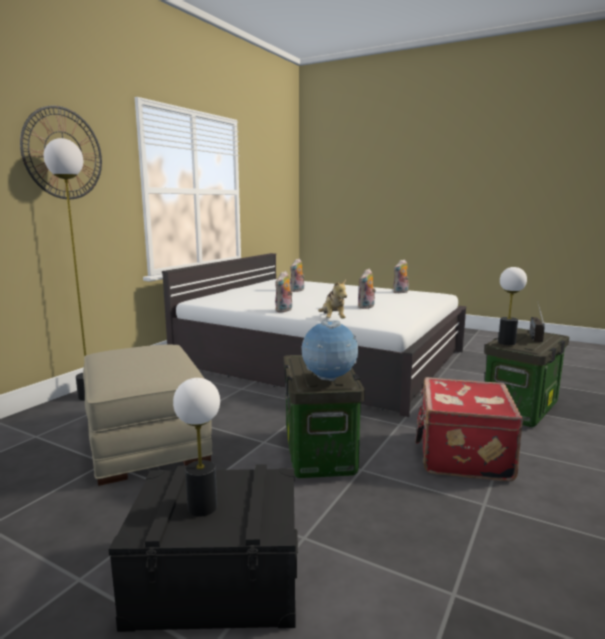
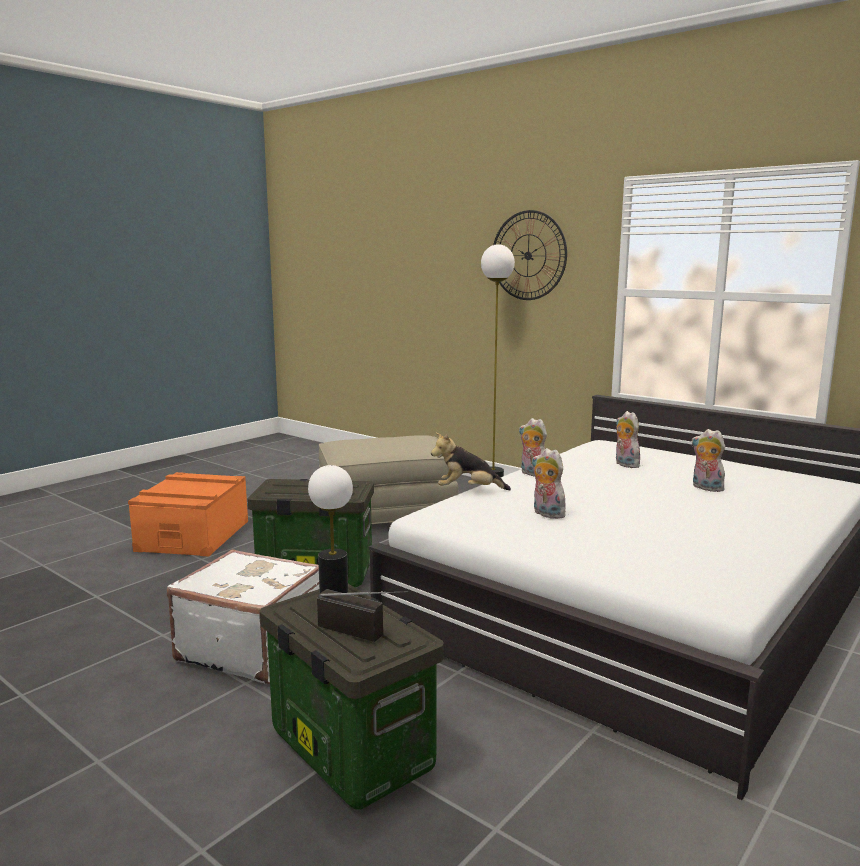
camera: 100 degrees right, 0 degrees up
(202, 507) = (188, 485): table lamp -> none
(217, 576) = (193, 535): black storage box -> orange storage box
(329, 379) = (280, 488): globe -> none
(401, 292) = (728, 562): plush toy -> plush toy (624, 464)
(461, 455) = (252, 648): red suitcase -> white suitcase

